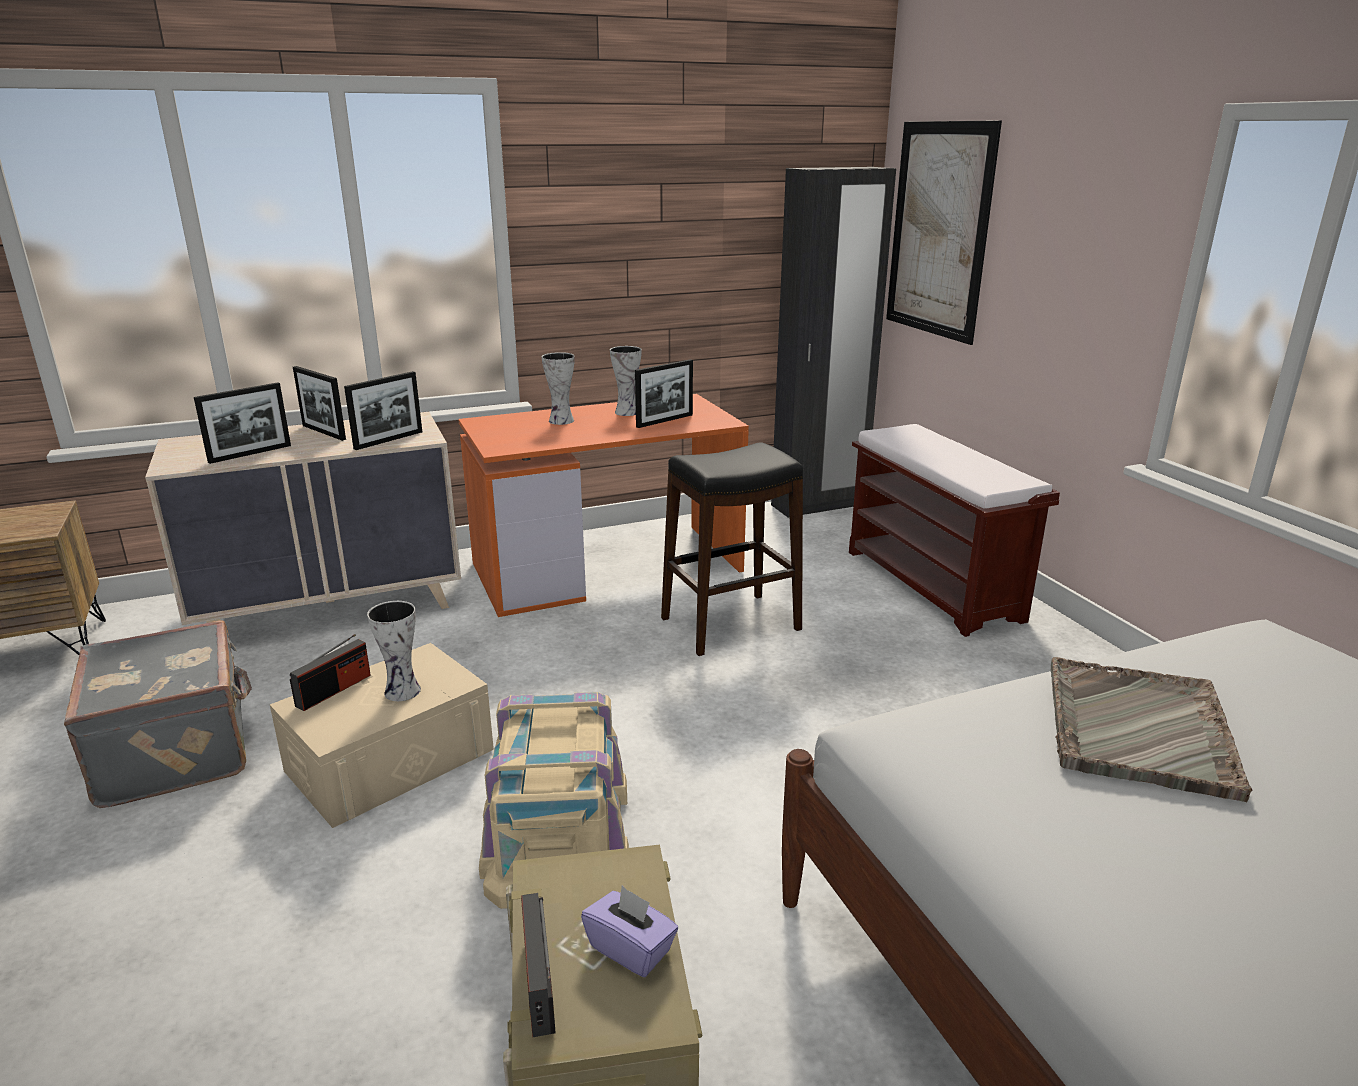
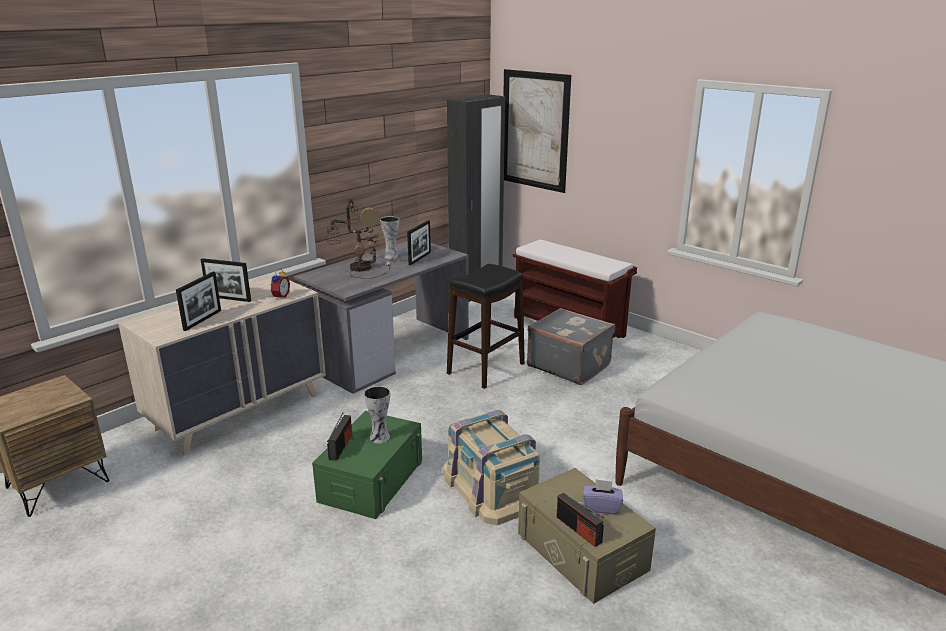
camera: 25 degrees left, 0 degrees up
(178, 750) = (237, 510): grey suitcase -> grey suitcase (569, 365)
(388, 440) = (280, 297): picture frame -> alarm clock
(390, 760) = (371, 480): beige storage box -> green storage box
(560, 421) = (359, 267): vase -> table lamp
(608, 567) = (389, 352): orange desk -> grey desk
(1138, 729) = (755, 363): grey tray -> none

